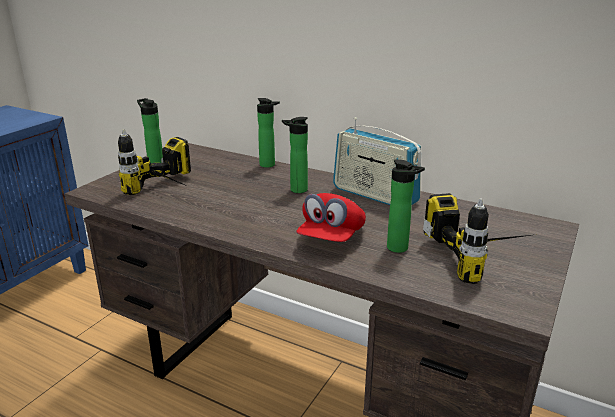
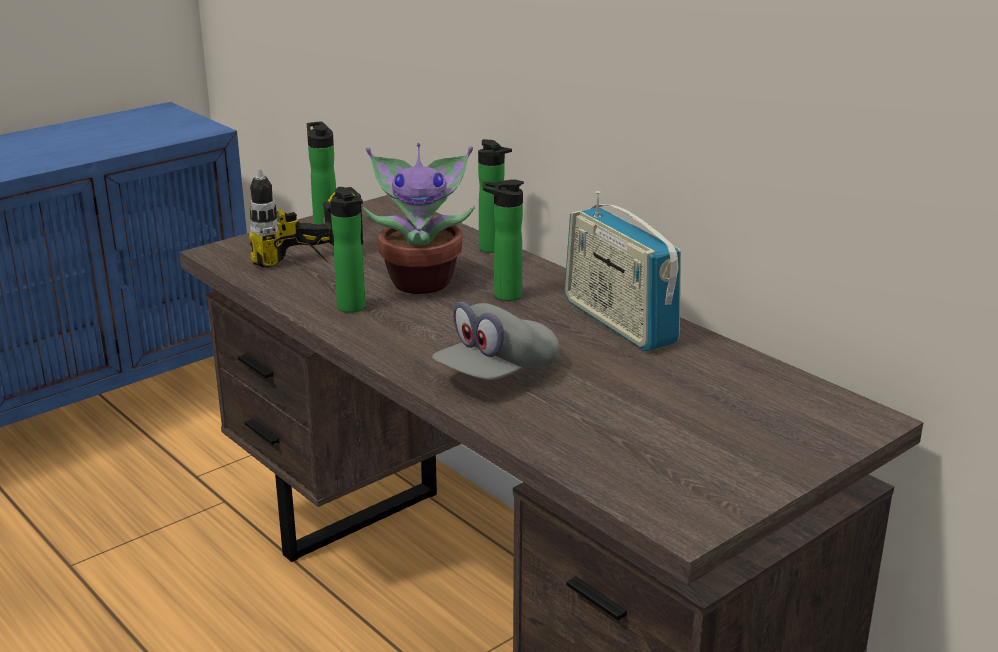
camera: 20 degrees right, 0 degrees up
(240, 189) = (422, 281): none -> potted plant
(331, 237) = (496, 374): red cap -> grey cap
(400, 249) = (584, 407): bottle -> bottle (353, 309)
(483, 257) = (701, 442): power drill -> none

